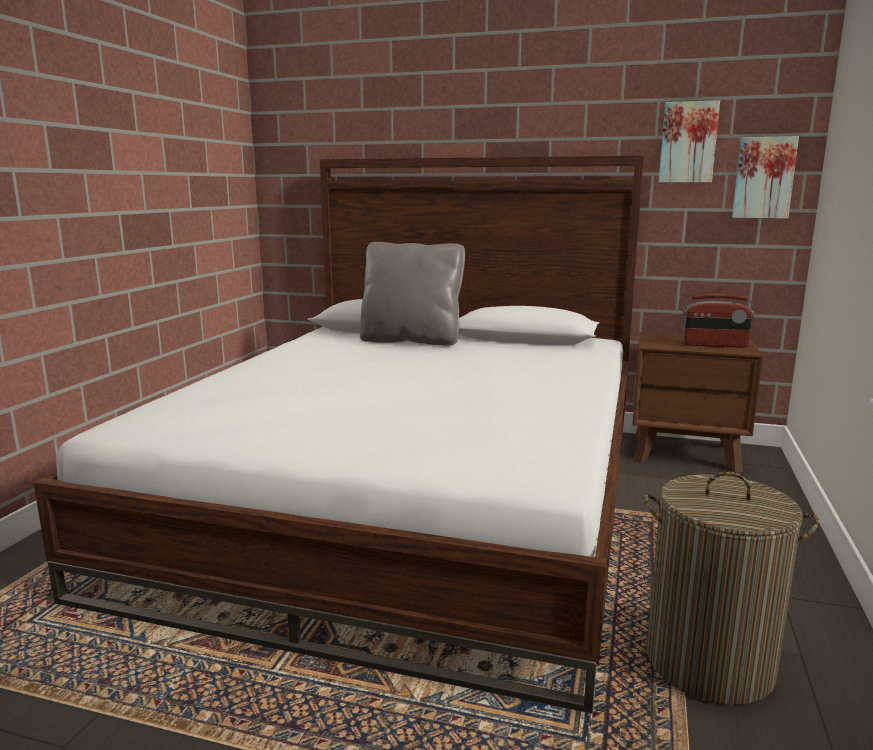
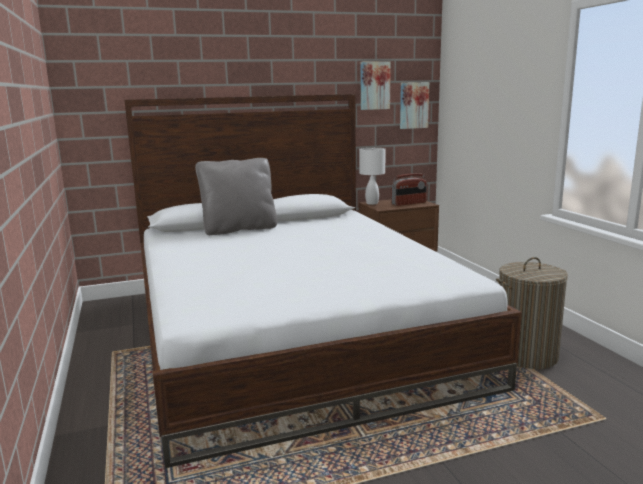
camera: 35 degrees left, 0 degrees up
(654, 336) = (372, 203): none -> white table lamp

